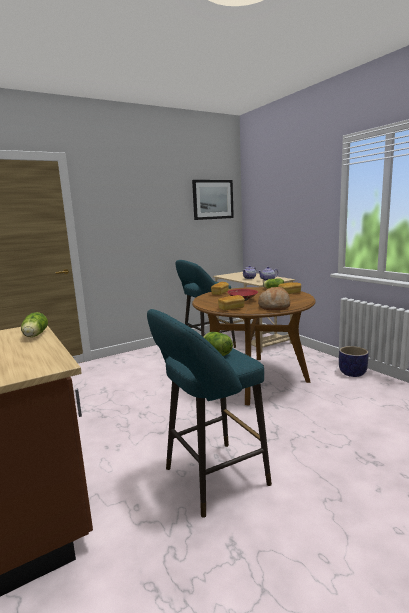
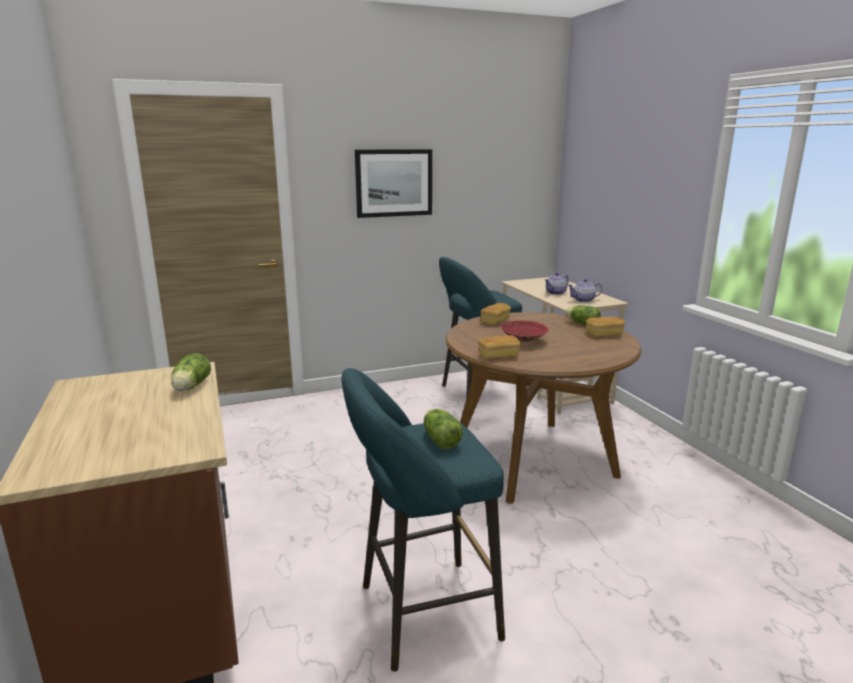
camera: 10 degrees right, 5 degrees up
(213, 199) = (512, 159): picture -> picture (394, 183)
(274, 307) = (567, 360): bread -> none
(352, 373) = (695, 472): planter -> none

